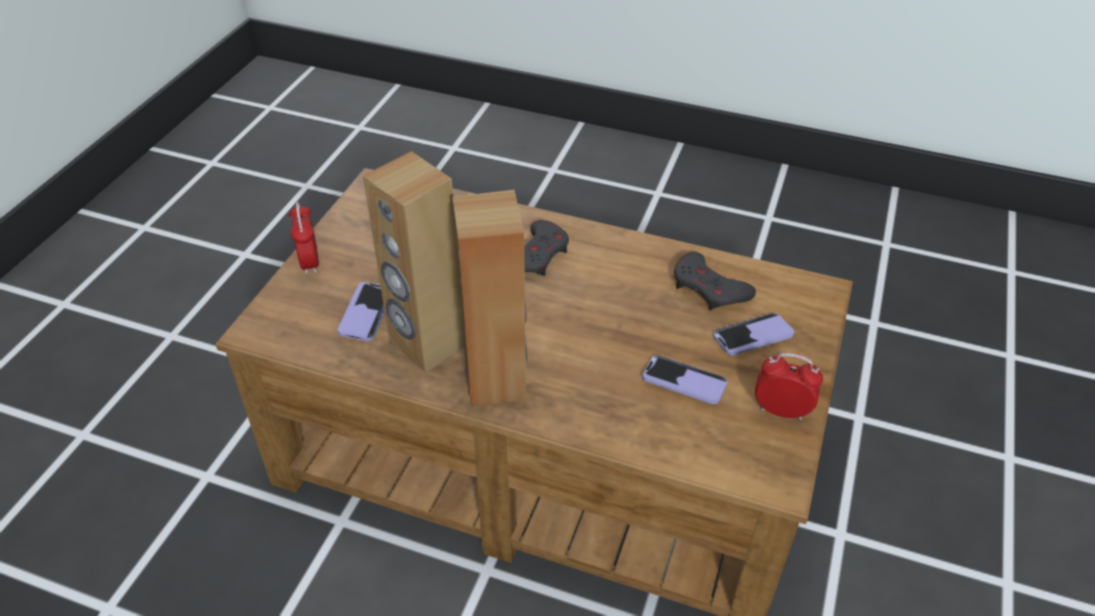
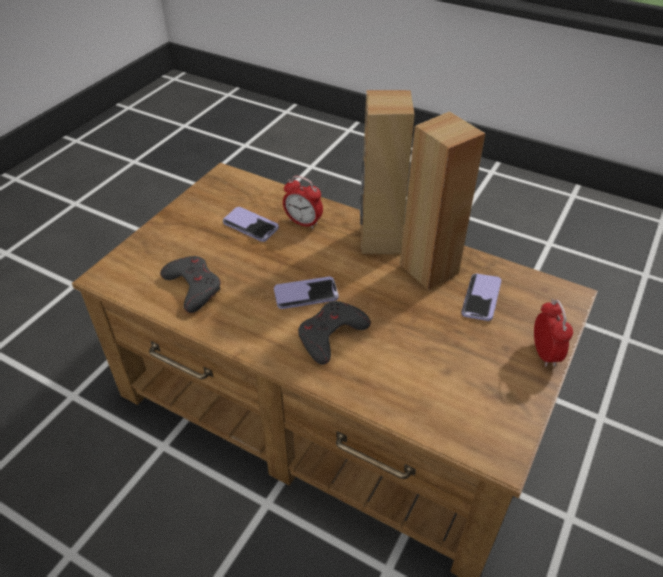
camera: 170 degrees left, 0 degrees up
(752, 336) = (184, 248): phone -> phone (306, 294)
(781, 411) = (199, 204): alarm clock -> alarm clock (303, 222)

